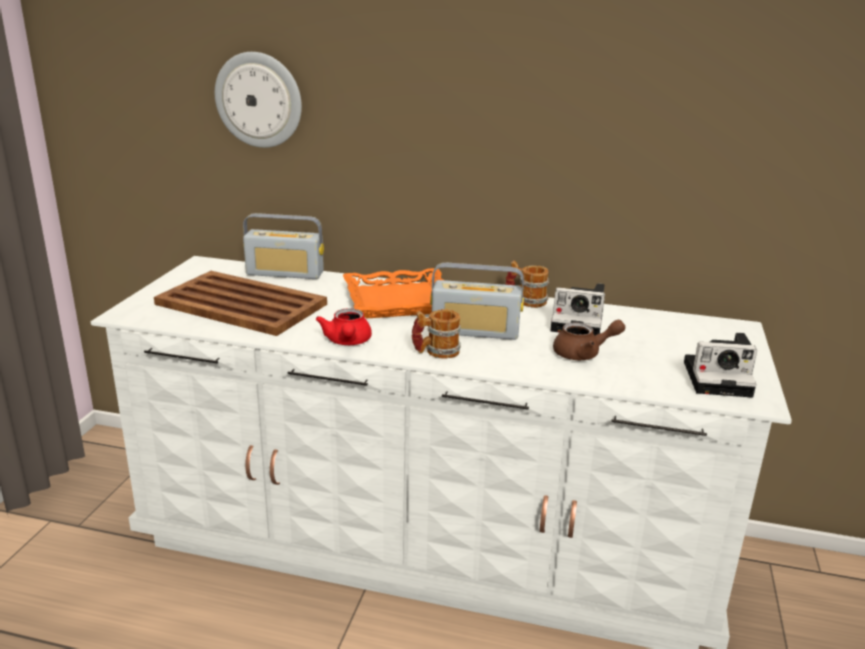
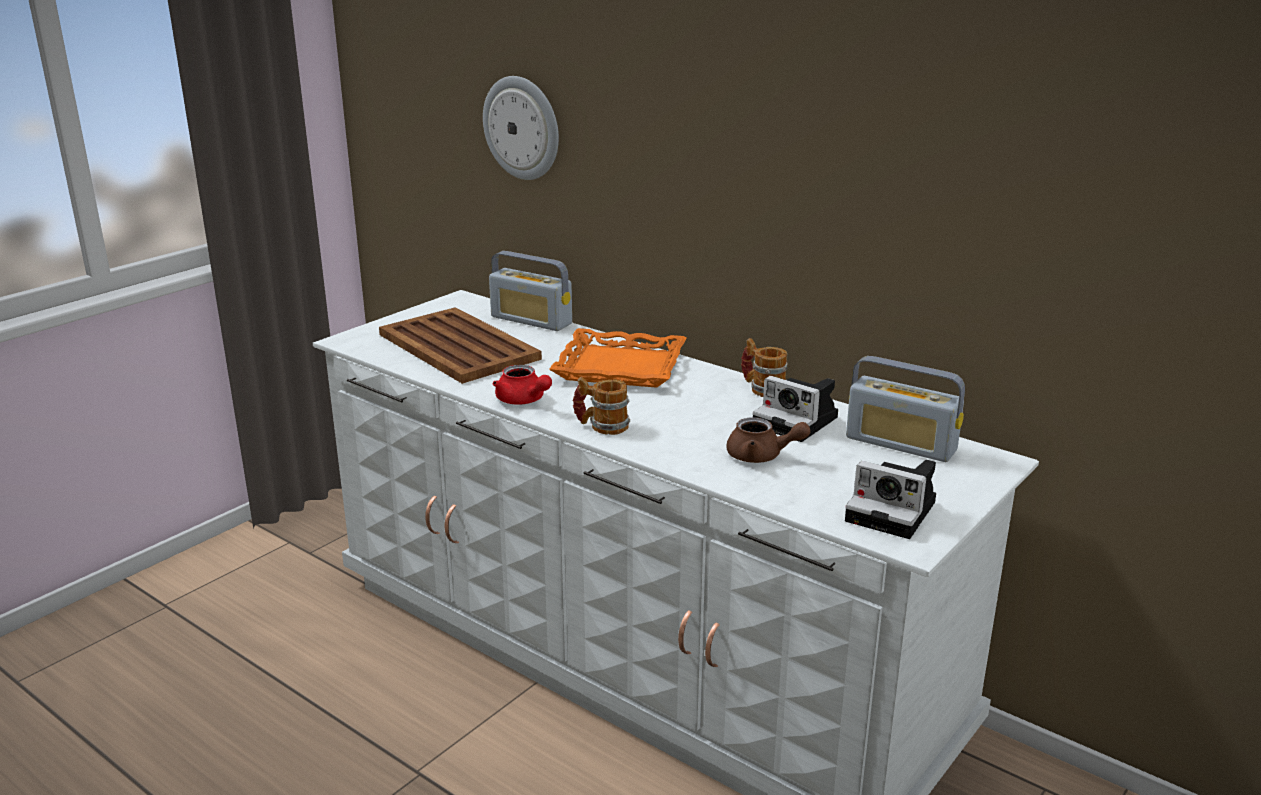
camera: 25 degrees right, 0 degrees up
(347, 342) = (523, 401): red teapot -> red teapot turned 60 degrees counterclockwise
(475, 331) = (667, 412): radio -> radio (901, 444)

